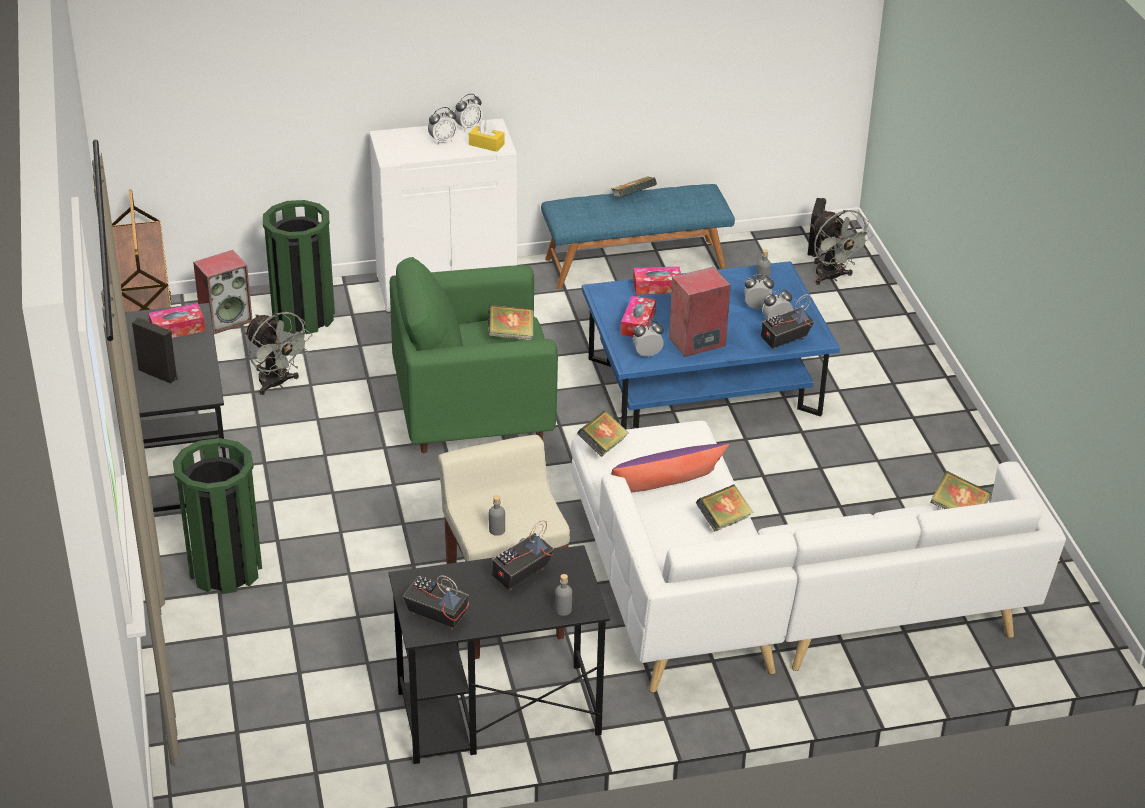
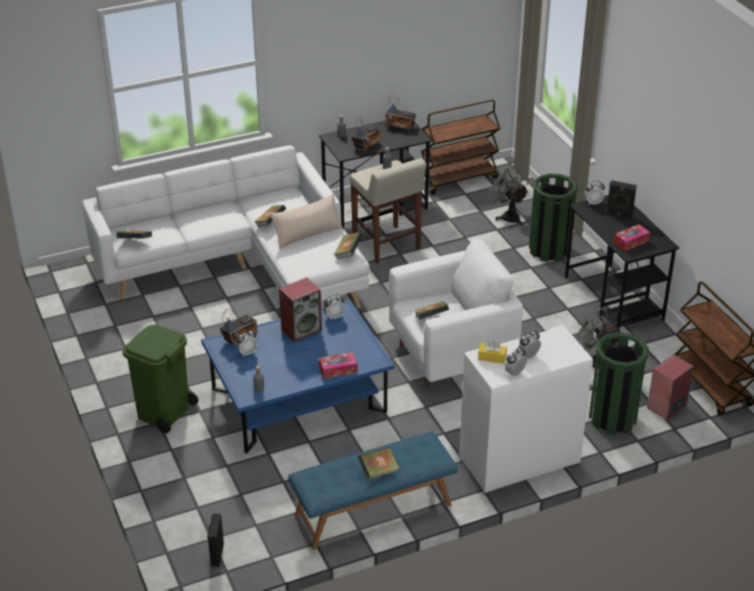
camera: 170 degrees right, 0 degrees up
(302, 764) = (458, 179): none -> brown cart
(474, 416) = (451, 356): green armchair -> white armchair
(638, 323) = (345, 339): tissue box -> none
(663, 490) = (307, 234): purple pillow -> beige pillow
(757, 307) = (261, 363): alarm clock -> alarm clock (593, 203)
(832, 277) = (202, 520): grey fan -> grey fan (507, 216)
(887, 394) = (164, 412): none -> green trash can

